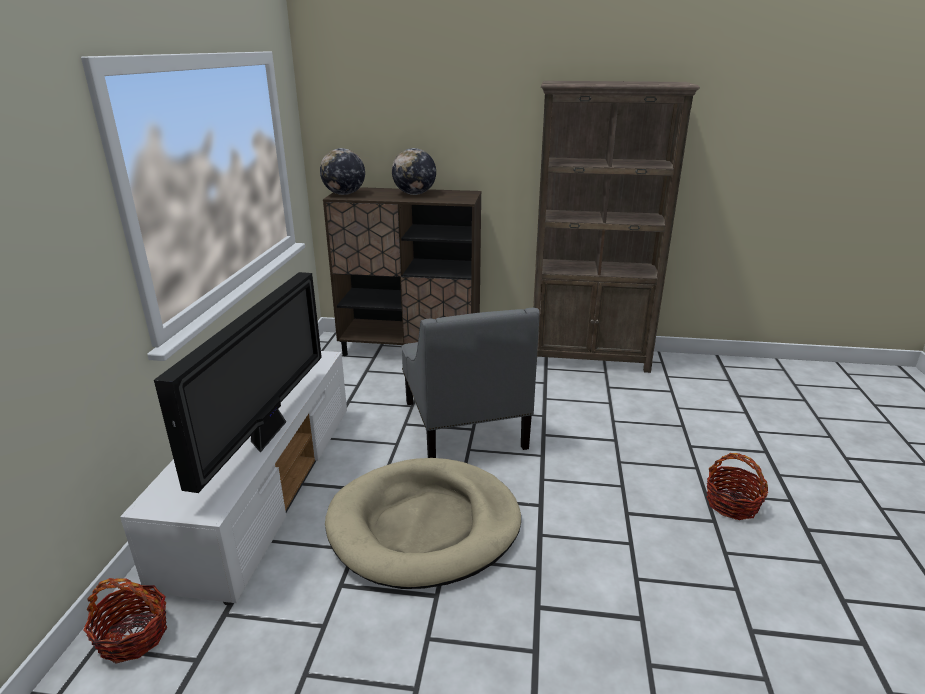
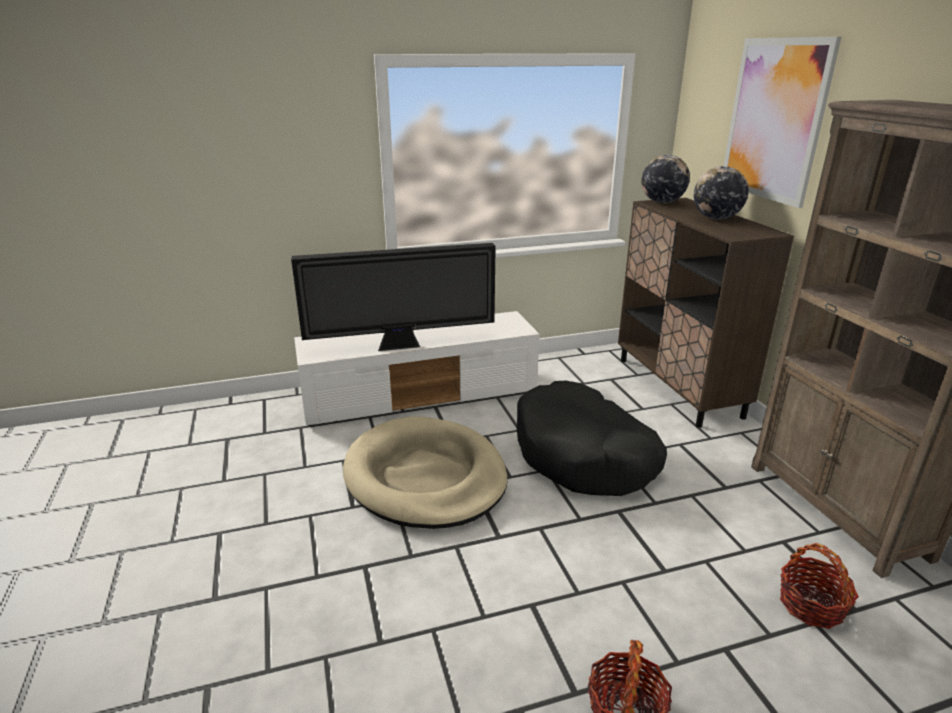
camera: 65 degrees right, 0 degrees up
(133, 636) = (274, 406): basket -> basket (811, 605)
(433, 105) = (774, 120): none -> picture
(463, 424) = (584, 455): grey armchair -> black dog bed

